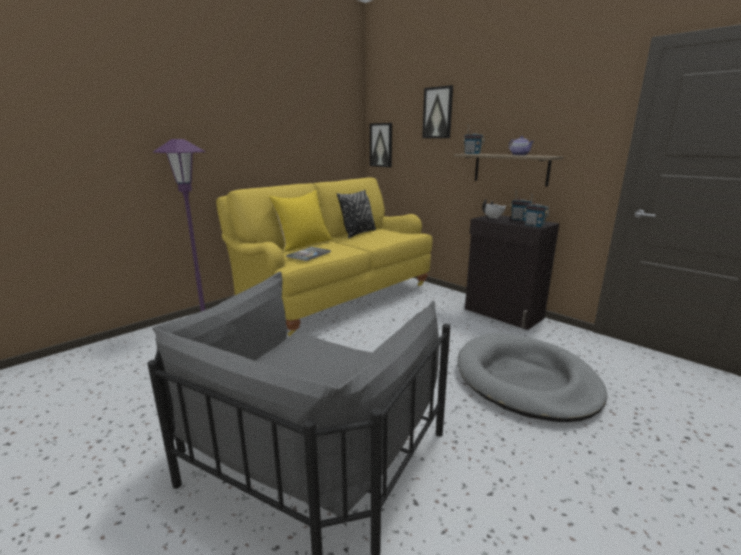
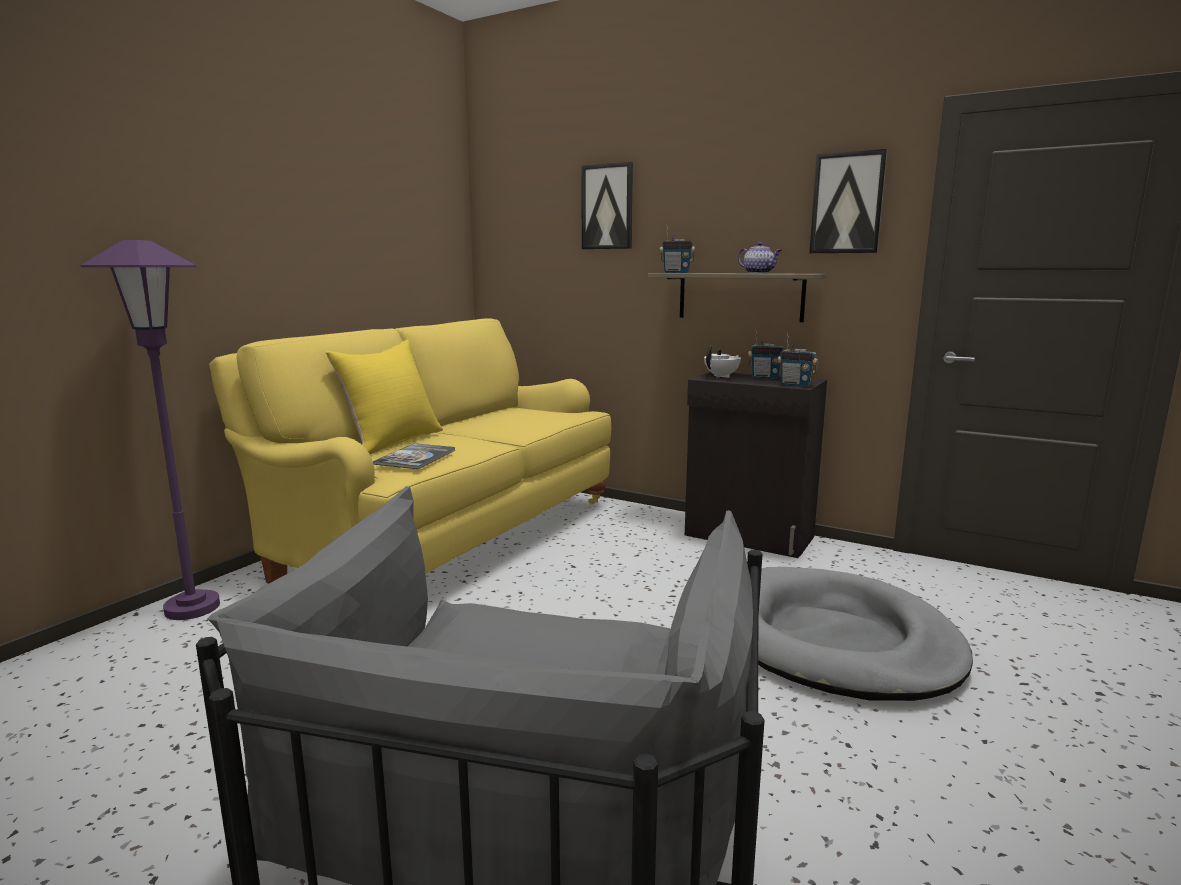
camera: 15 degrees left, 5 degrees down
(358, 233) = (483, 417): black pillow -> none
(381, 145) = (503, 262): picture -> picture (847, 203)

